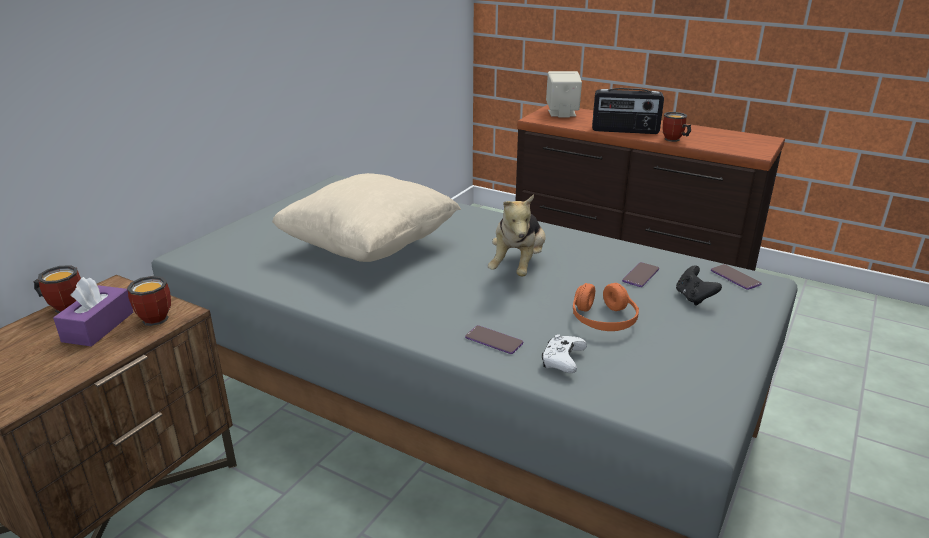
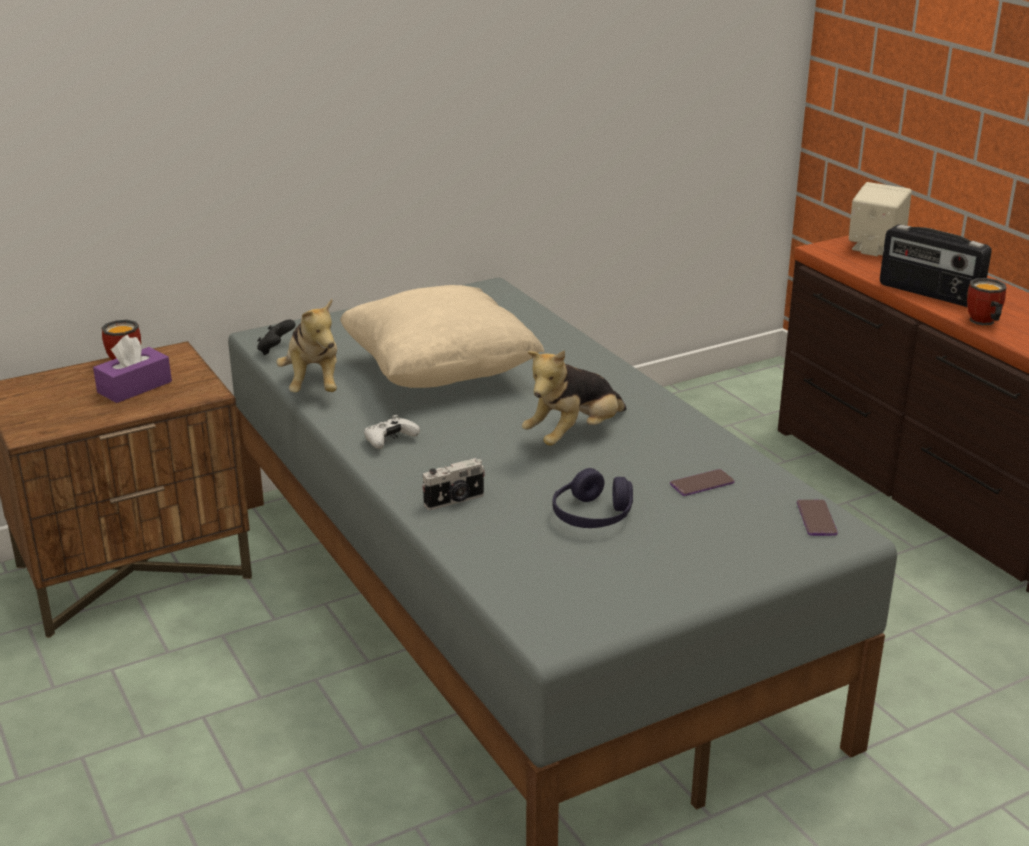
camera: 30 degrees right, 0 degrees up
(157, 316) = (187, 391): mug -> none
(274, 281) = (314, 384): none -> plush toy
(494, 340) = (455, 501): phone -> camera
(562, 361) = (497, 539): white game controller -> white game controller (389, 441)
(603, 320) = (592, 516): orange headphones -> purple headphones
(694, 298) = (729, 525): black game controller -> black game controller (276, 350)

